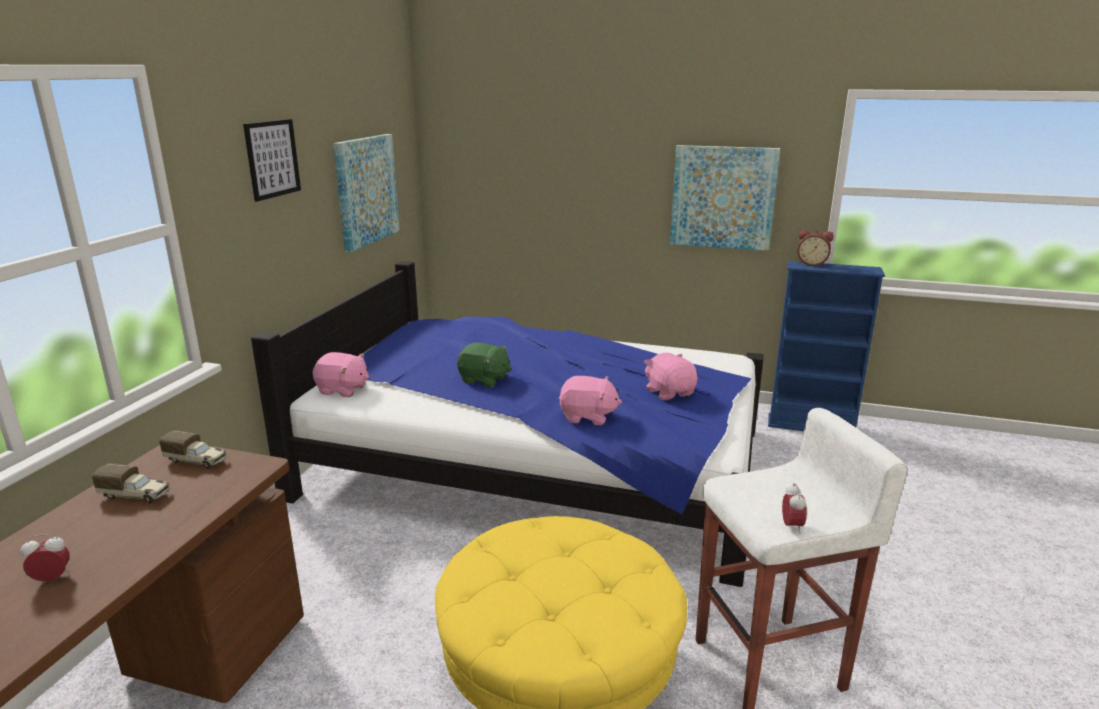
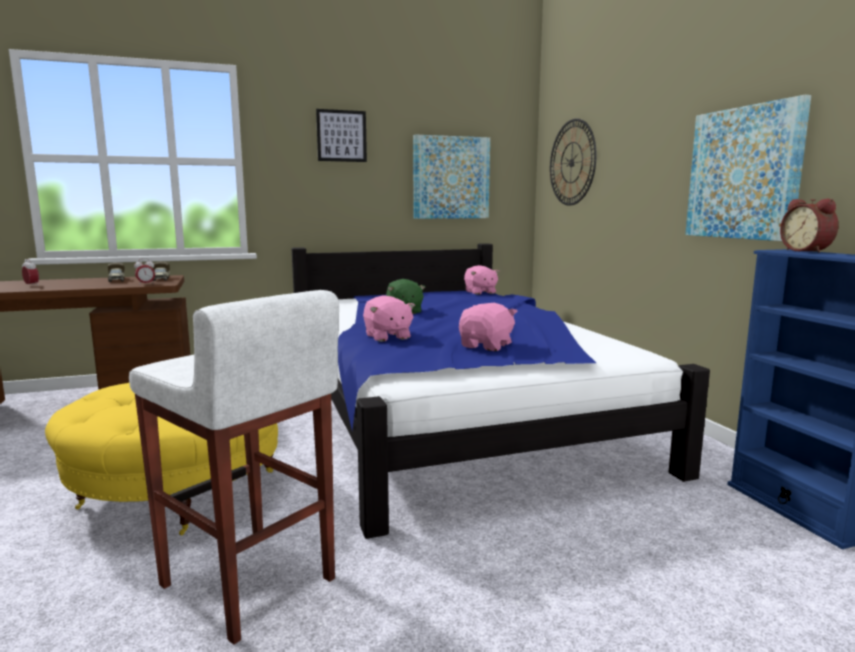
camera: 55 degrees right, 10 degrees down
(343, 390) = (339, 301): pink plush toy -> pink plush toy (480, 292)
(491, 163) = (572, 162): none -> wall clock
(791, 526) = (169, 368): alarm clock -> alarm clock (146, 284)

